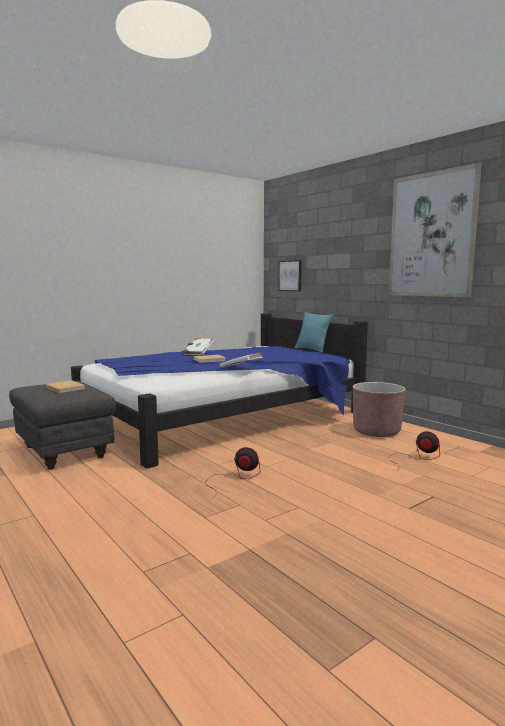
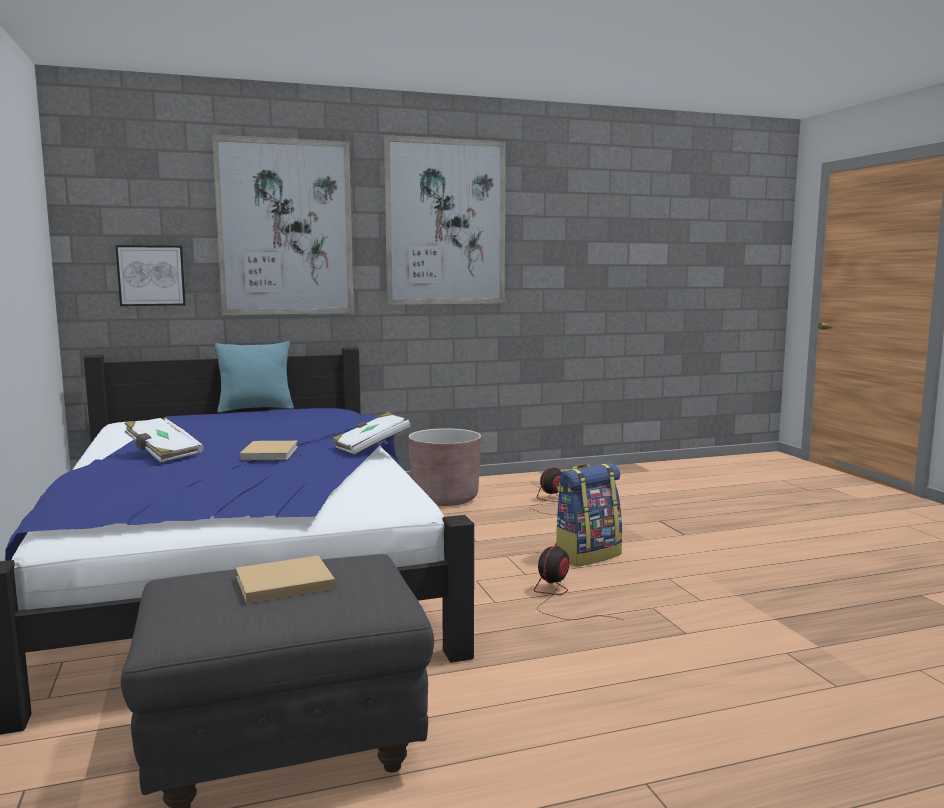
camera: 70 degrees left, 0 degrees up
(316, 478) = (587, 555): none -> backpack
(342, 247) = (285, 228): none -> picture

